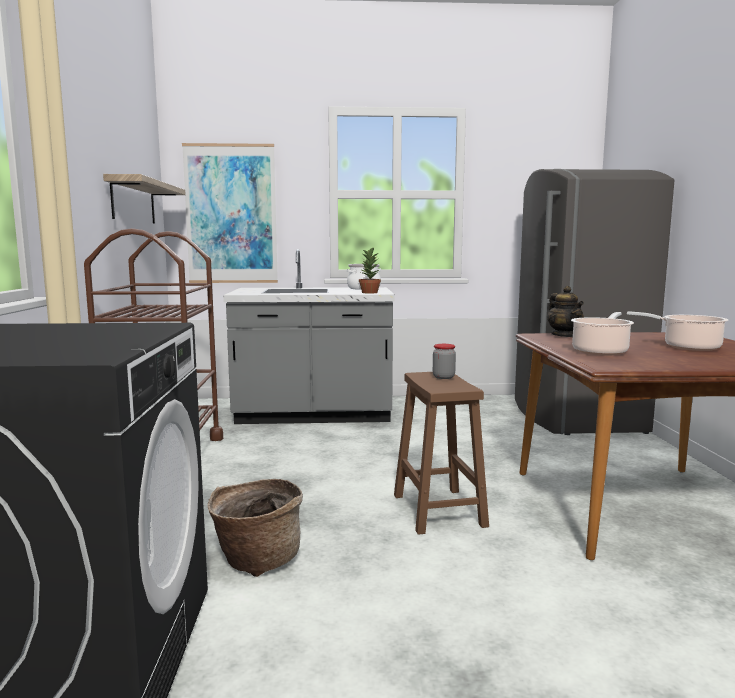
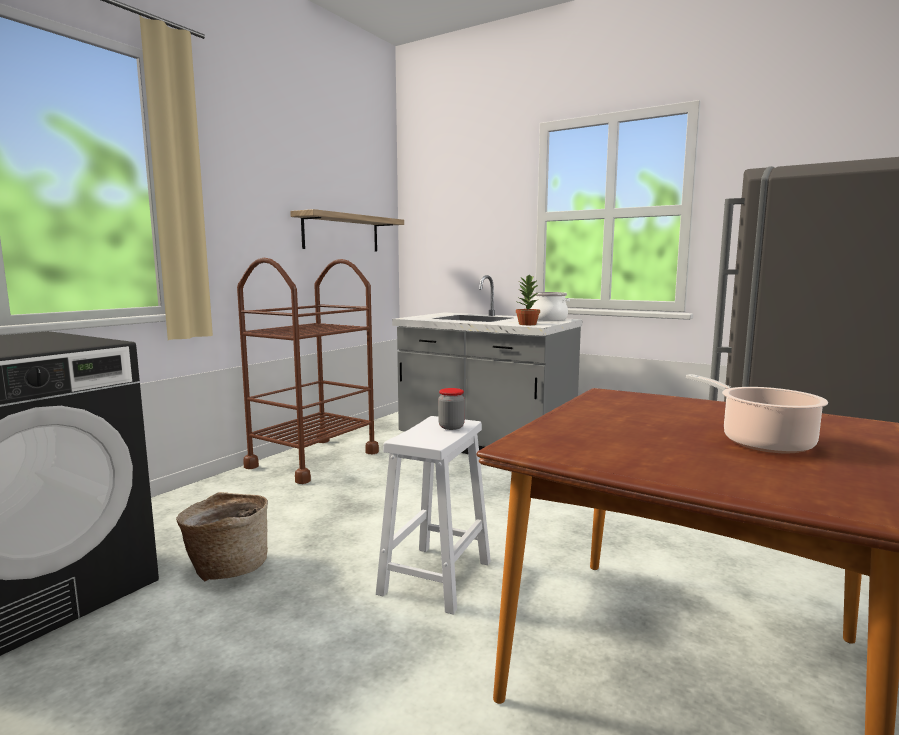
camera: 35 degrees right, 0 degrees up
(231, 214) = (449, 241): picture -> none
(437, 509) = (436, 576): brown stool -> white stool
(564, 336) = (638, 398): teapot -> none
(601, 351) = (599, 425): cooking pot -> none

